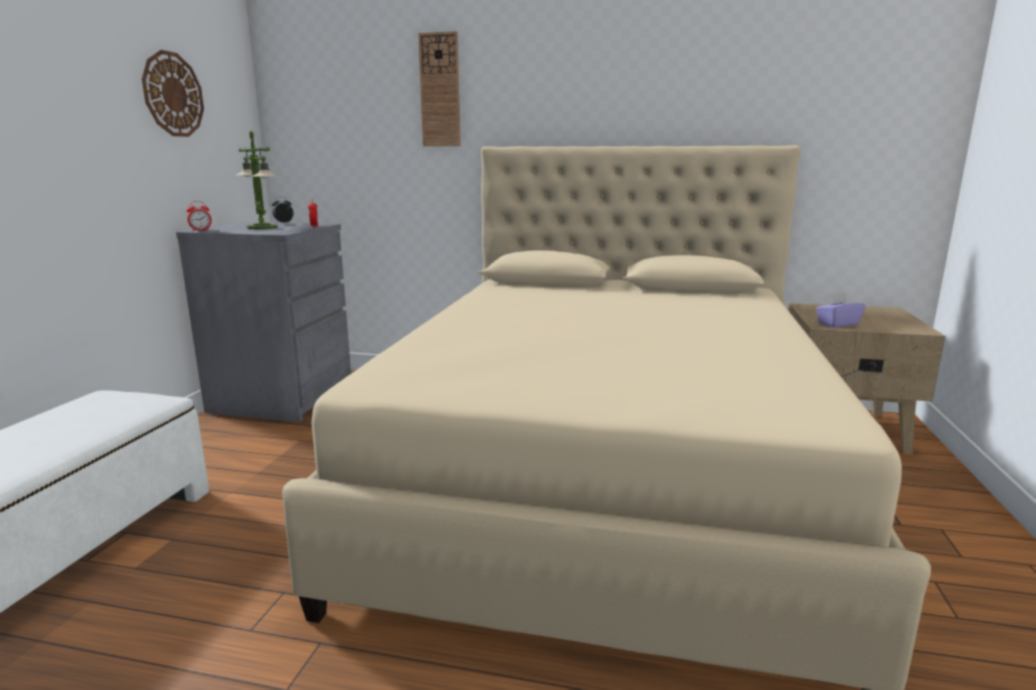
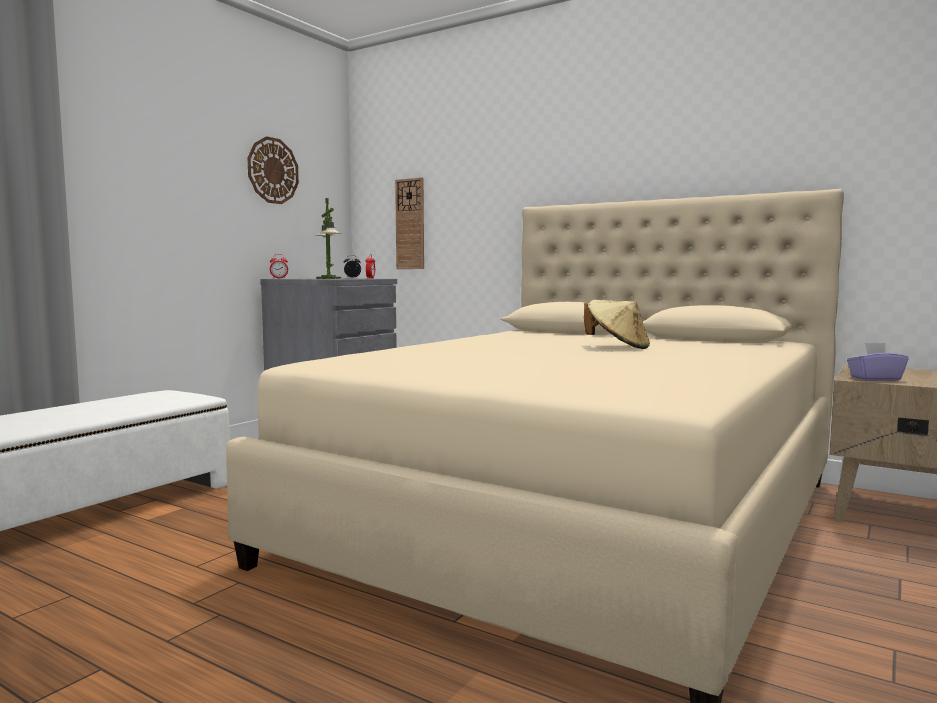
camera: 20 degrees right, 10 degrees down
(440, 90) = (492, 160): wall clock -> wall clock (410, 224)
(635, 312) = (617, 347): none -> beige hat

